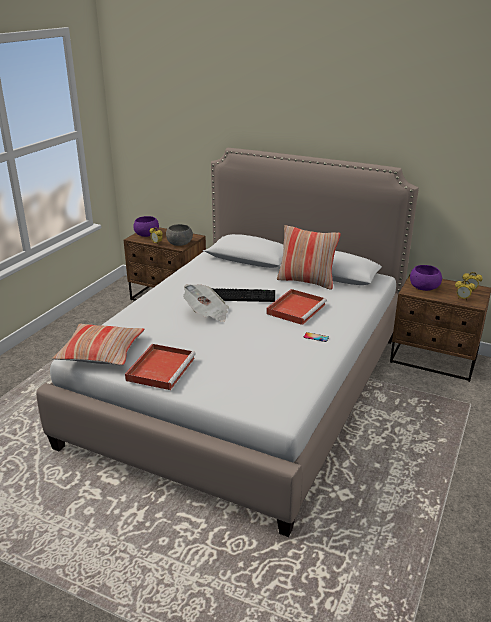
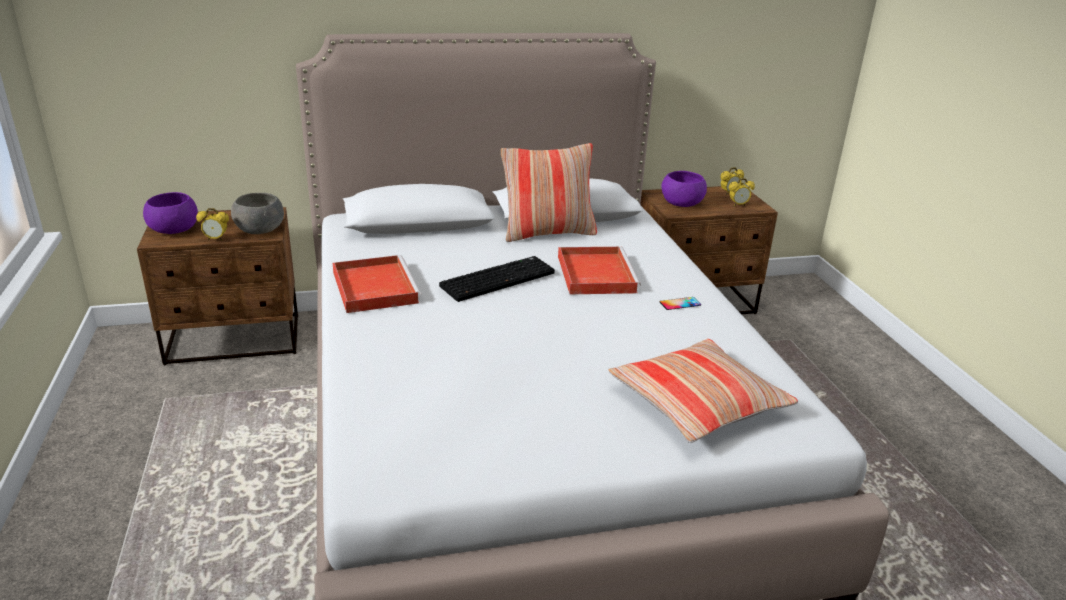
camera: 40 degrees left, 0 degrees up
(101, 352) = (413, 457): pillow -> pillow (698, 403)
(161, 368) = (558, 437): red tray -> red tray (374, 287)
(207, 313) = (488, 323): newspaper -> none

